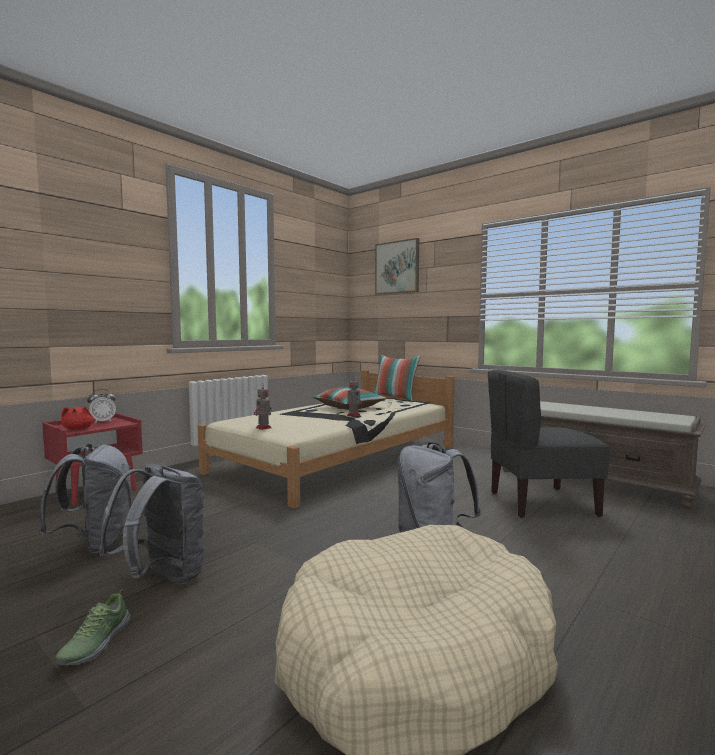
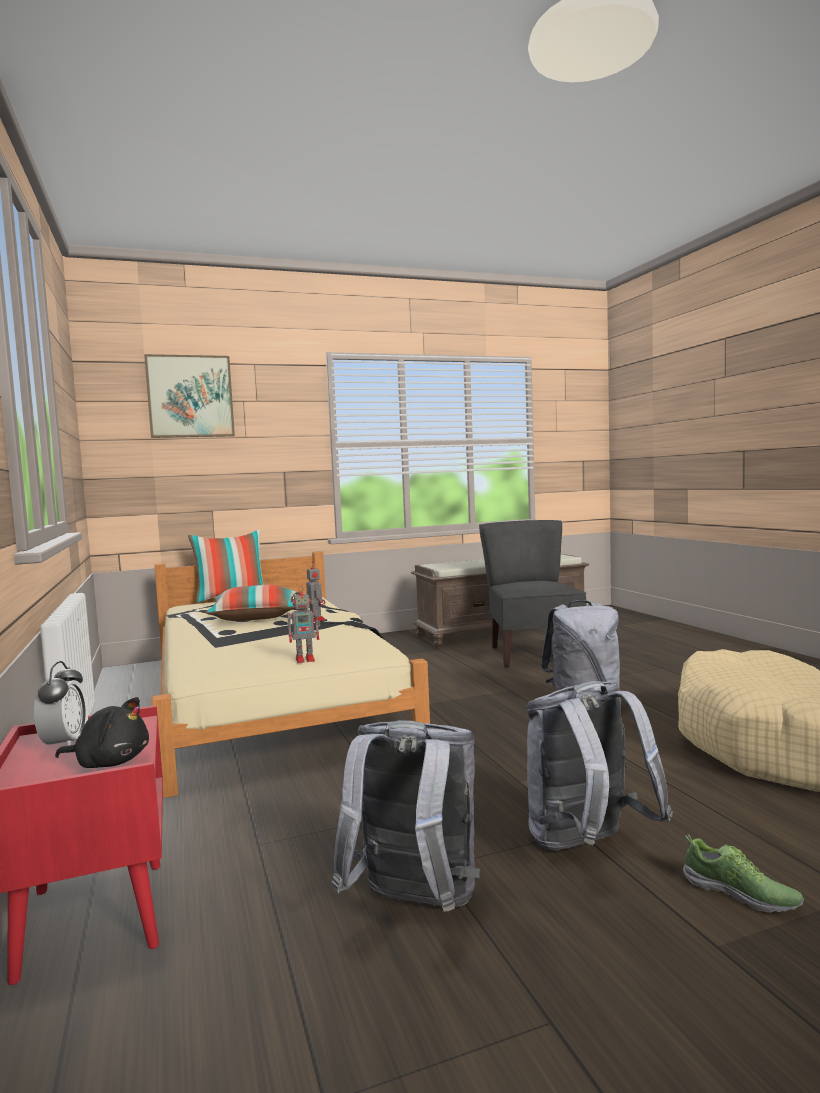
camera: 60 degrees left, 0 degrees up
(78, 429) = (110, 762): red plush toy -> black plush toy
(541, 503) = (533, 655): grey chair -> grey chair turned 150 degrees clockwise

